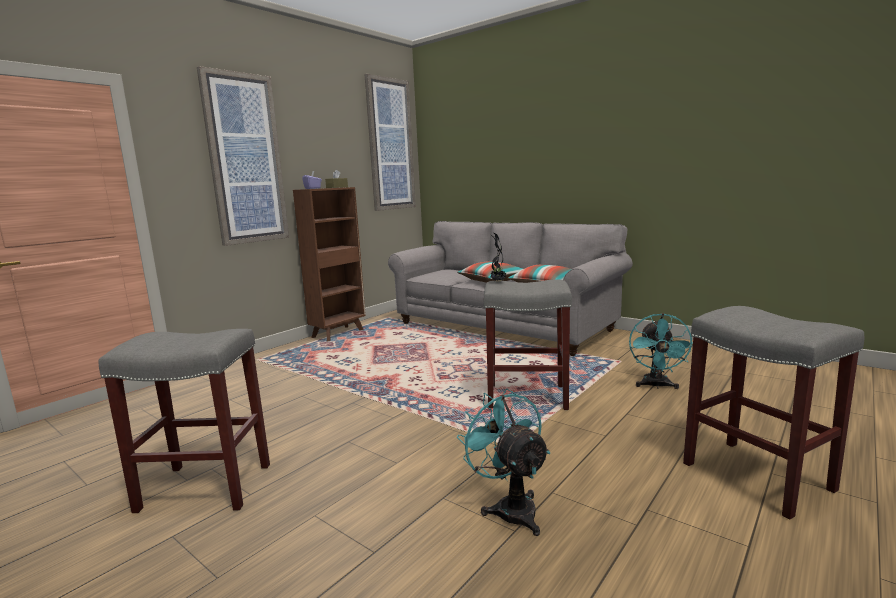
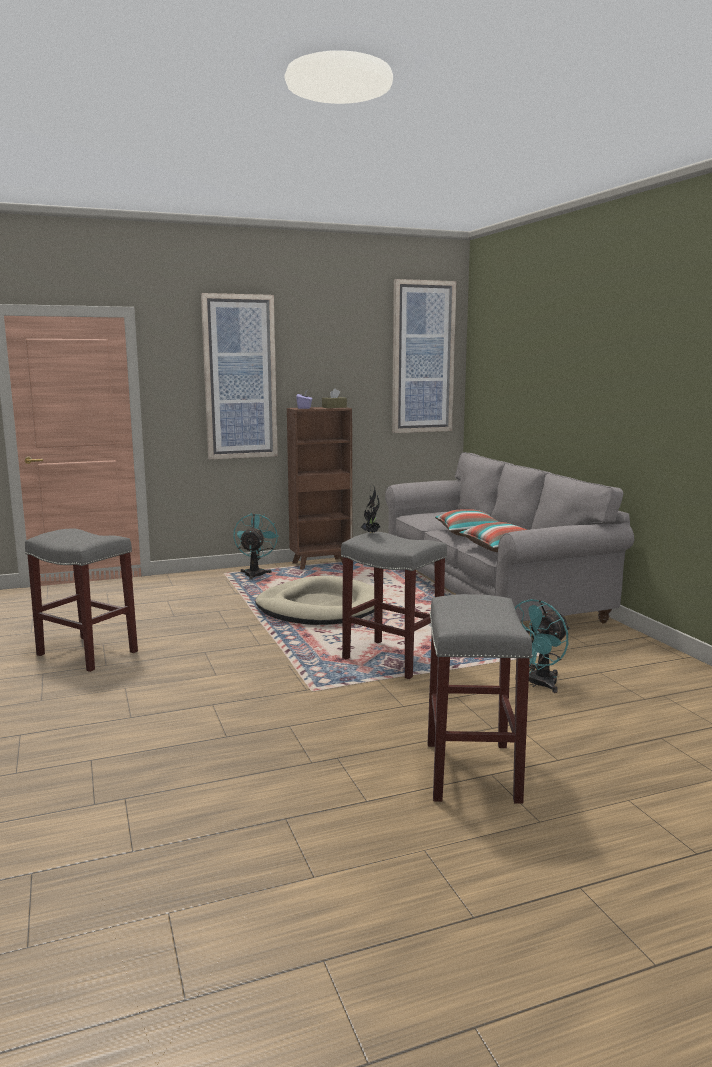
camera: 30 degrees right, 0 degrees up
(395, 369) = (319, 608): none -> beige dog bed
(510, 507) = (245, 724): turquoise fan -> turquoise fan (255, 573)

